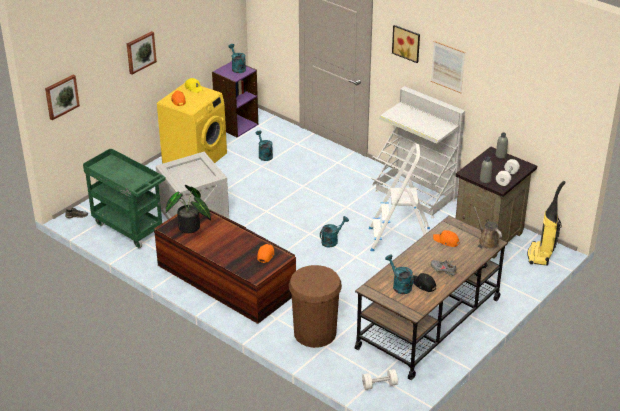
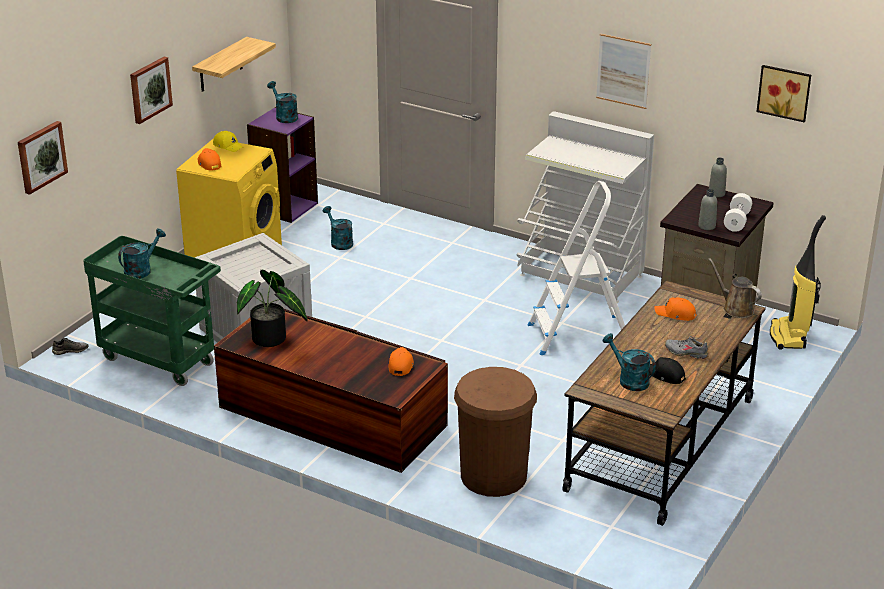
camera: 10 degrees left, 5 degrees down
(193, 34) = (220, 65): none -> shelf
(332, 240) = (478, 347): turquoise watering can -> turquoise watering can (141, 270)
(379, 385) = (616, 538): white dumbbell -> none
(407, 43) = (556, 43): picture -> picture (784, 92)

